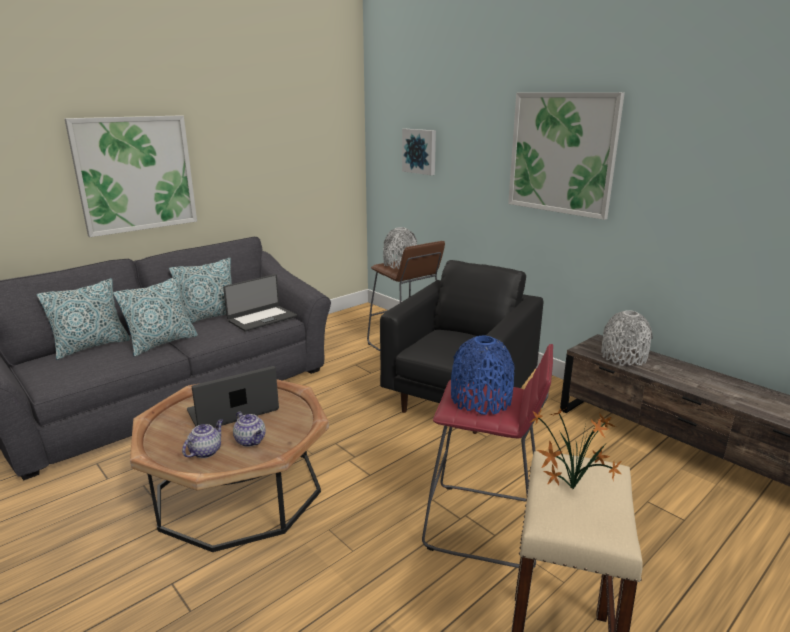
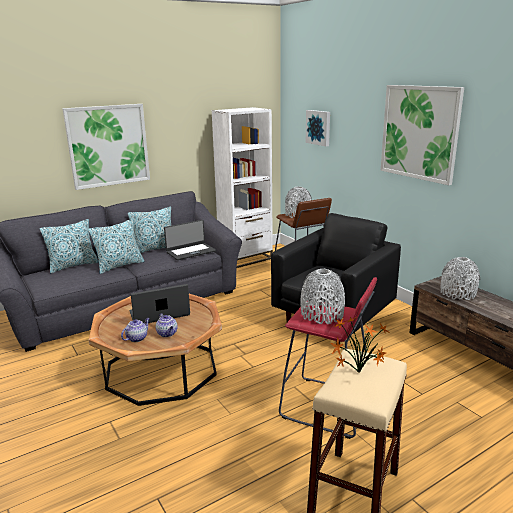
camera: 10 degrees right, 0 degrees up
(327, 324) = (245, 258): none -> white bookcase
(481, 400) = (322, 314): blue vase -> grey vase

